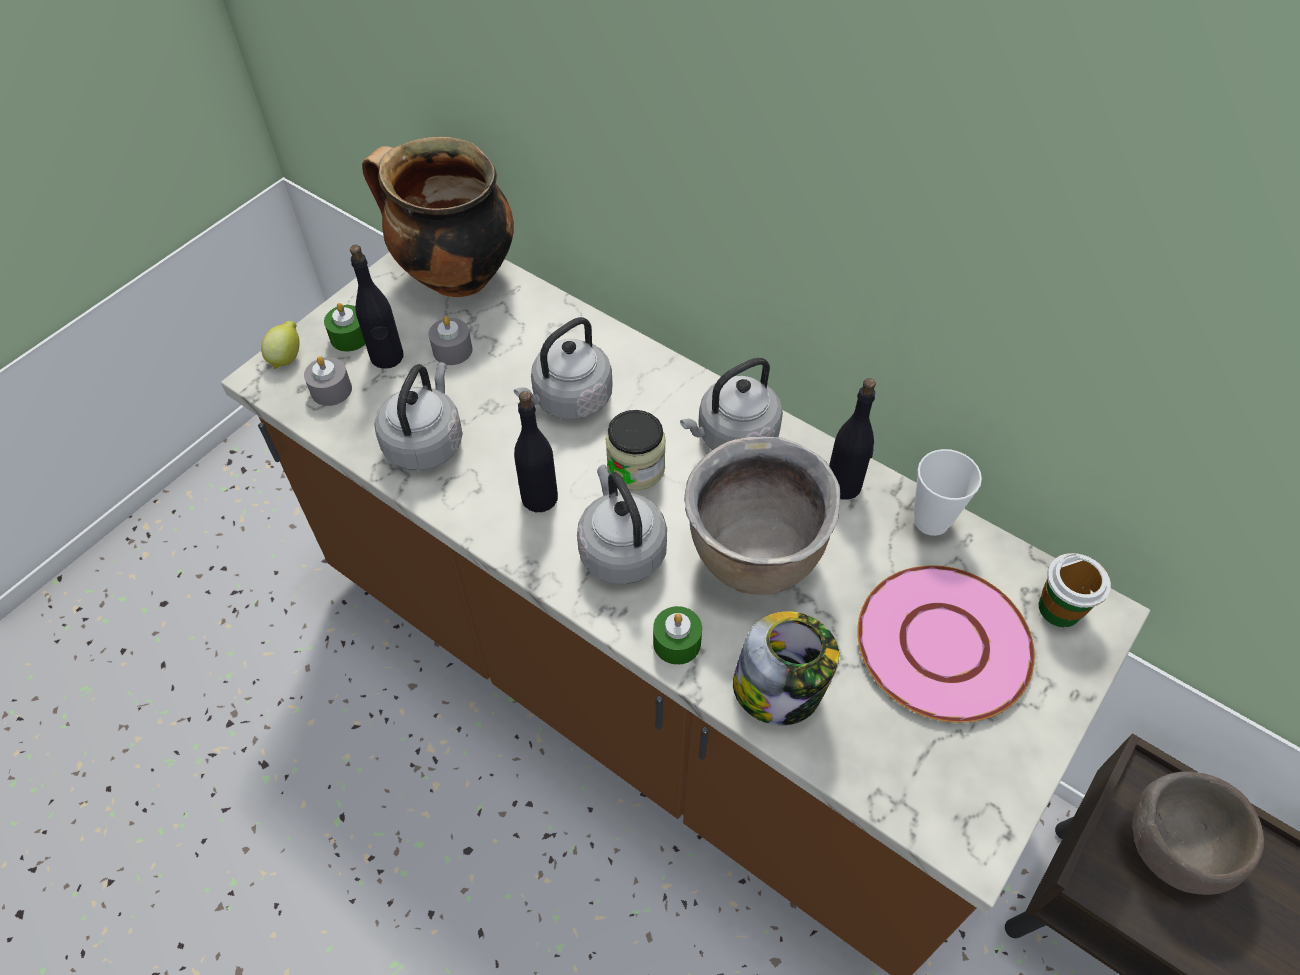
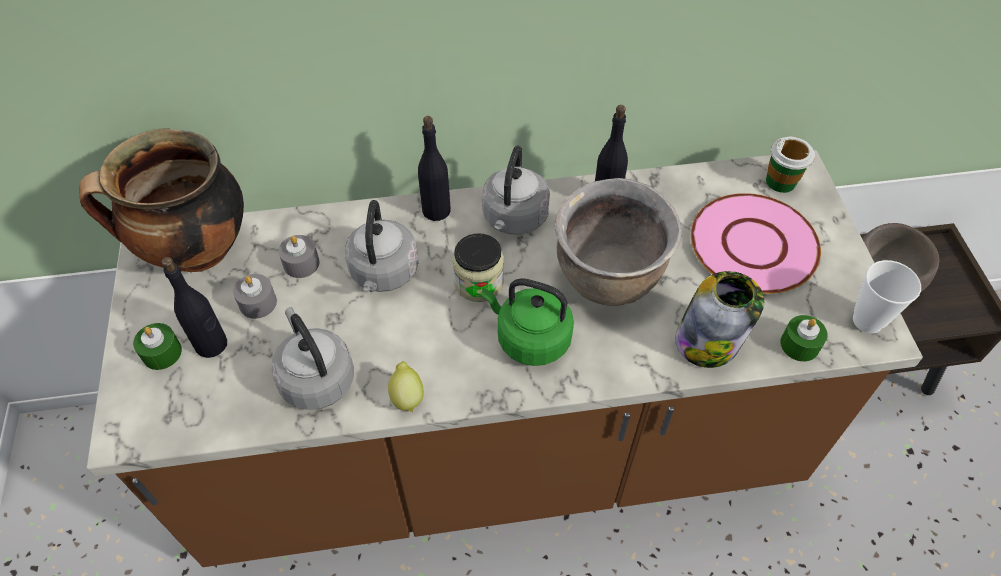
camera: 45 degrees left, 0 degrees up
(287, 357) = (126, 406): lemon -> lemon (407, 396)
(331, 390) = (195, 400): grey candle -> grey candle (301, 263)
(540, 497) = (440, 349): black bottle -> black bottle (436, 210)
(621, 549) = (529, 338): grey kettle -> green kettle
(677, 642) = (626, 364): green candle -> green candle (799, 345)
(931, 521) = (672, 184): cup -> cup (867, 321)

